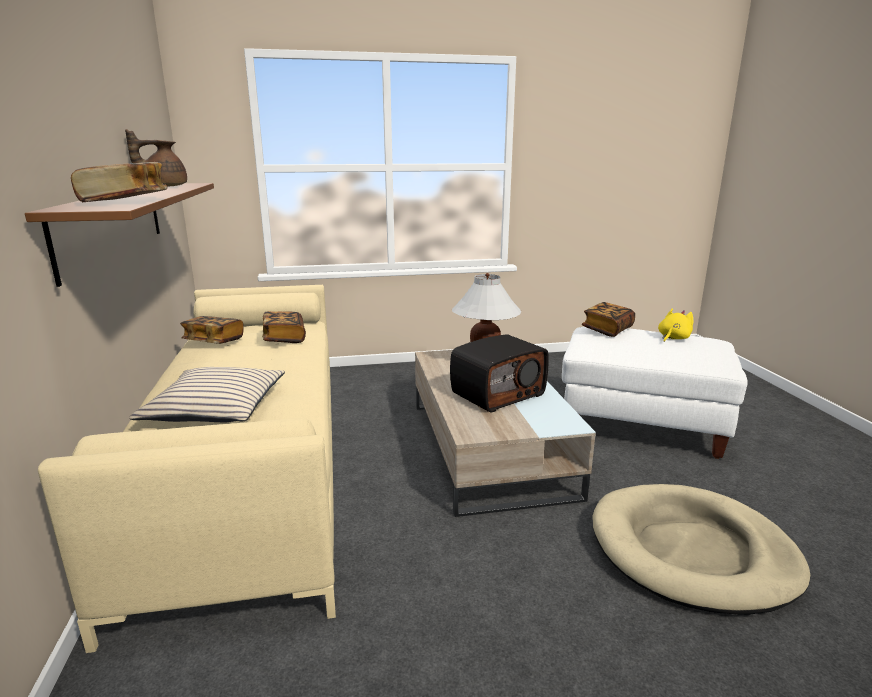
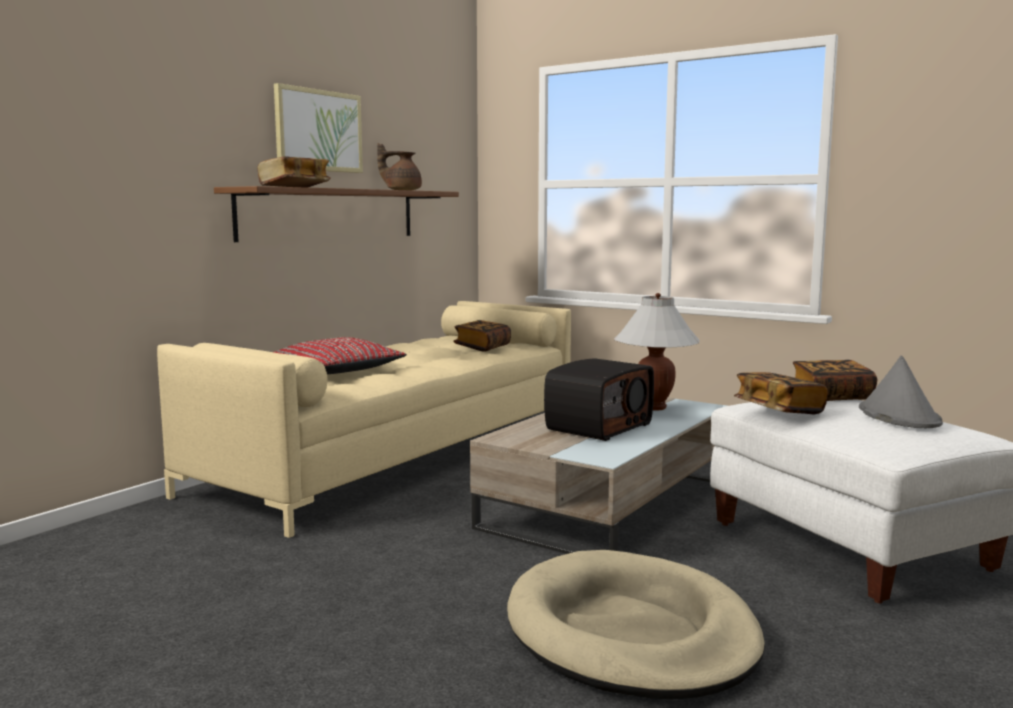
camera: 45 degrees right, 10 degrees down
(87, 117) = (318, 130): none -> picture
(214, 341) = (430, 341): book -> book (778, 410)
(215, 408) = (337, 369): beige pillow -> red pillow
(497, 393) = (598, 426): radio -> radio turned 60 degrees counterclockwise
(673, 338) = (898, 416): yellow plush toy -> grey hat

